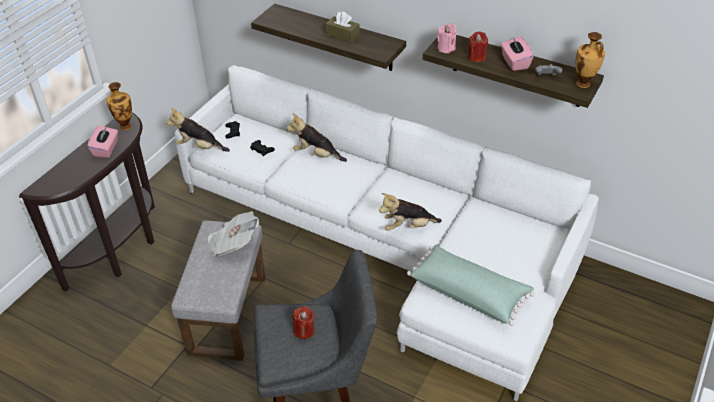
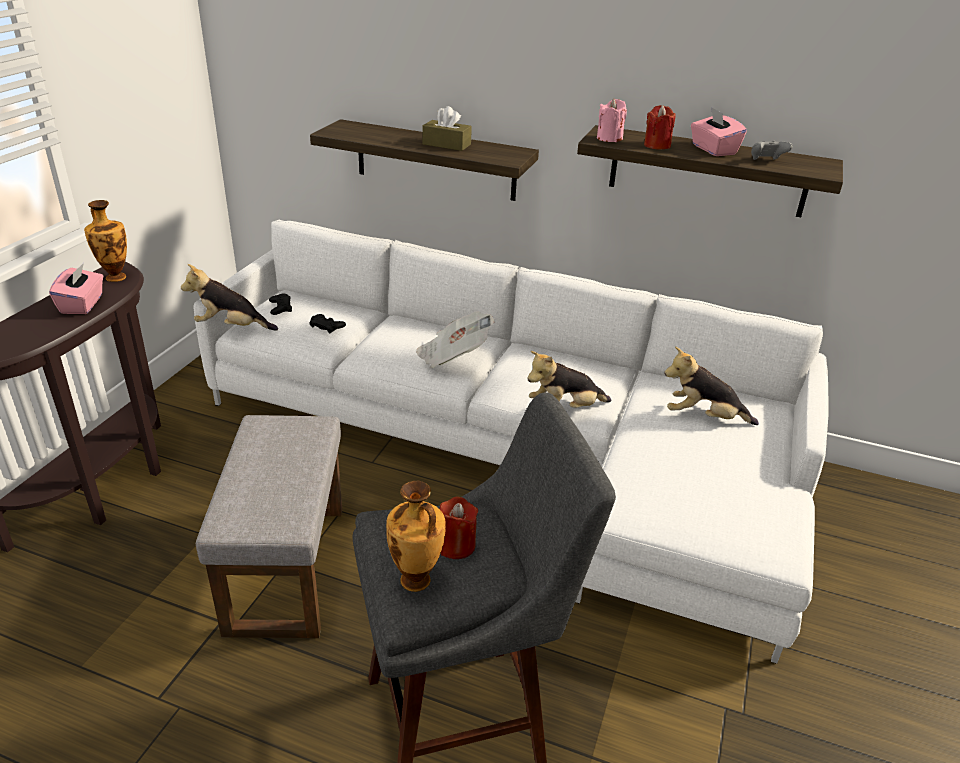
camera: 10 degrees left, 10 degrees down
(233, 244) = (297, 443): newspaper -> newspaper (453, 356)
(316, 155) = (408, 330): plush toy -> plush toy (703, 417)
(469, 292) = (685, 489): green pillow -> none
(583, 84) = (822, 167): vase -> vase (416, 582)

